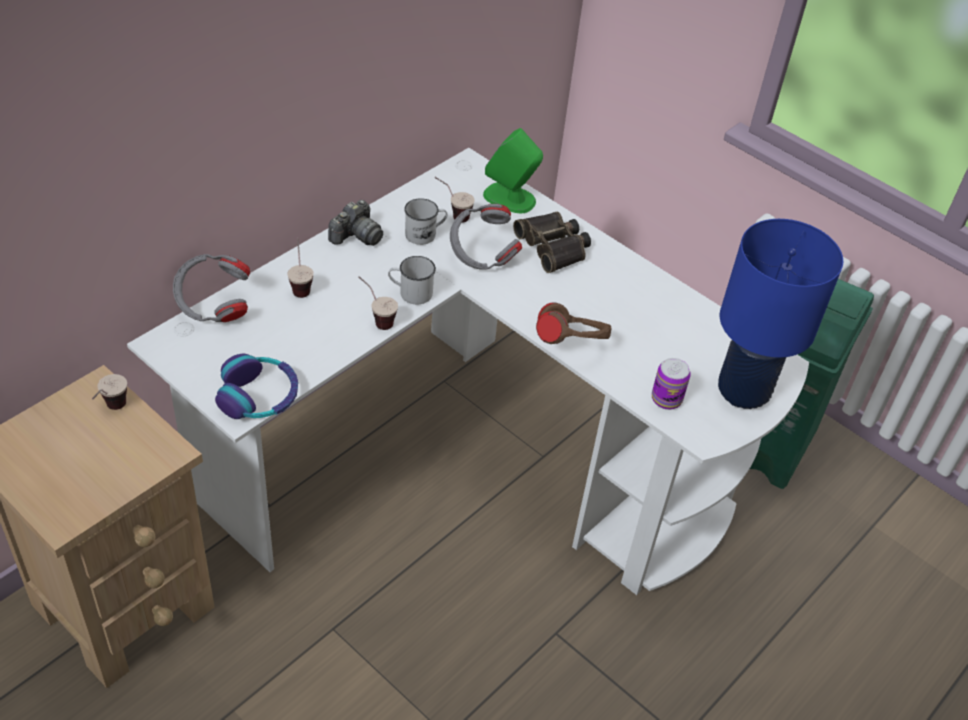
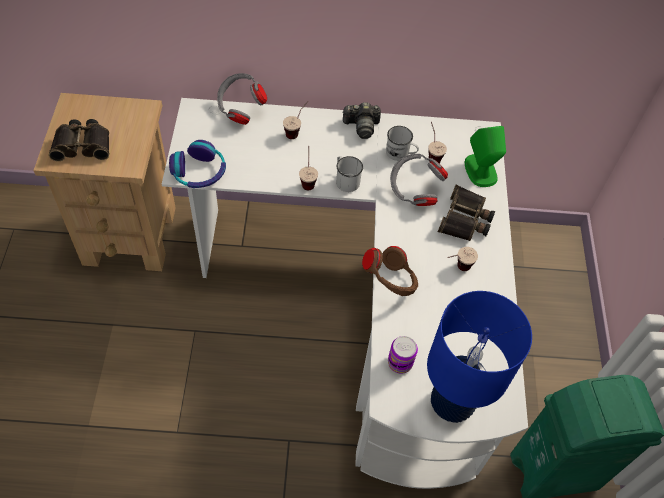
camera: 50 degrees right, 10 degrees up
(77, 476) = (83, 144): none -> binoculars
(111, 411) = (134, 125): cup -> cup (457, 269)

